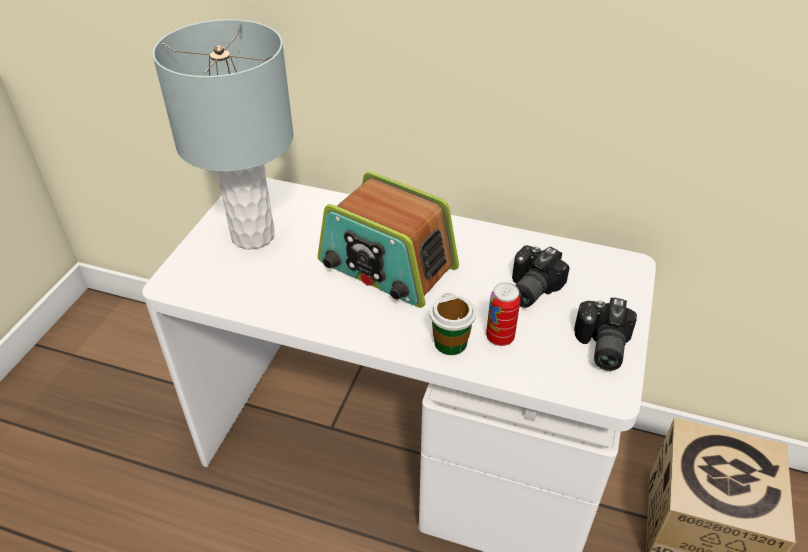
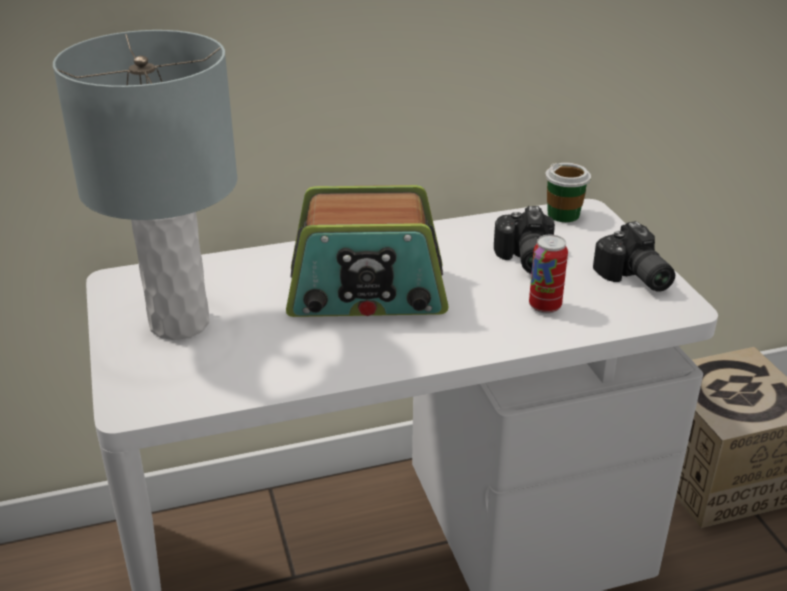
camera: 35 degrees left, 10 degrees down
(450, 343) = (506, 329): cup -> cup (563, 214)

